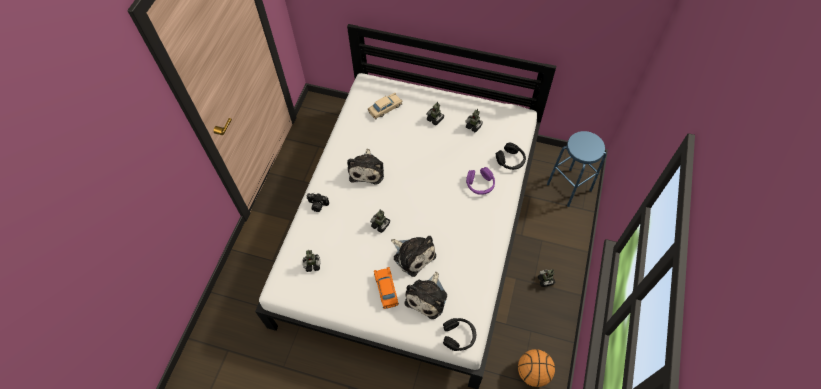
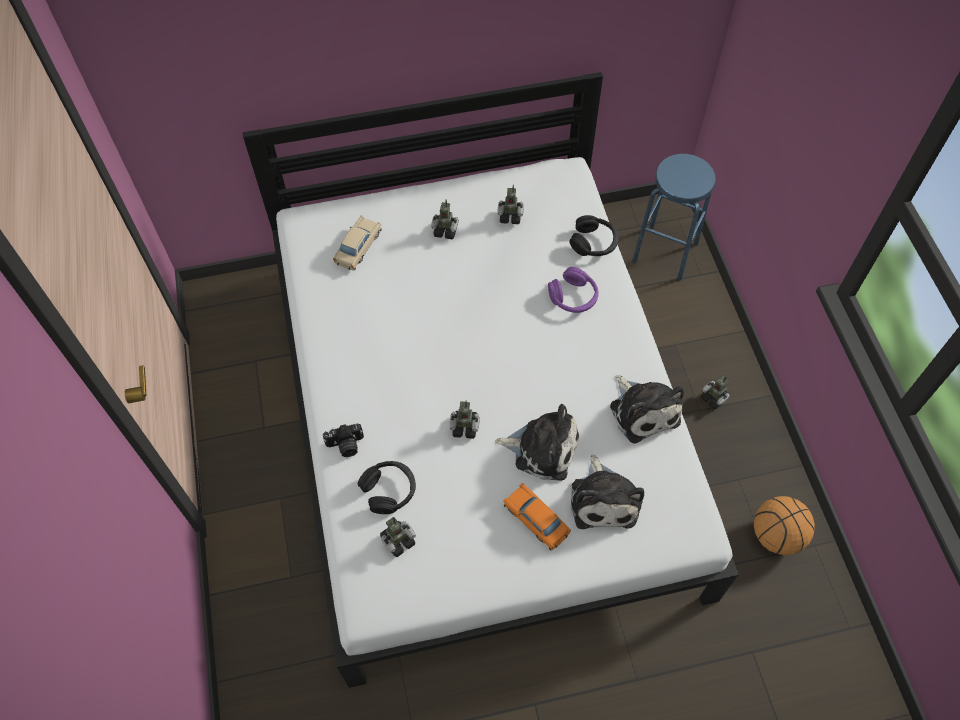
camera: 30 degrees left, 0 degrees up
(367, 170) = (390, 353): plush toy -> plush toy (643, 410)
(459, 336) = (683, 531): black headphones -> black headphones (389, 490)

